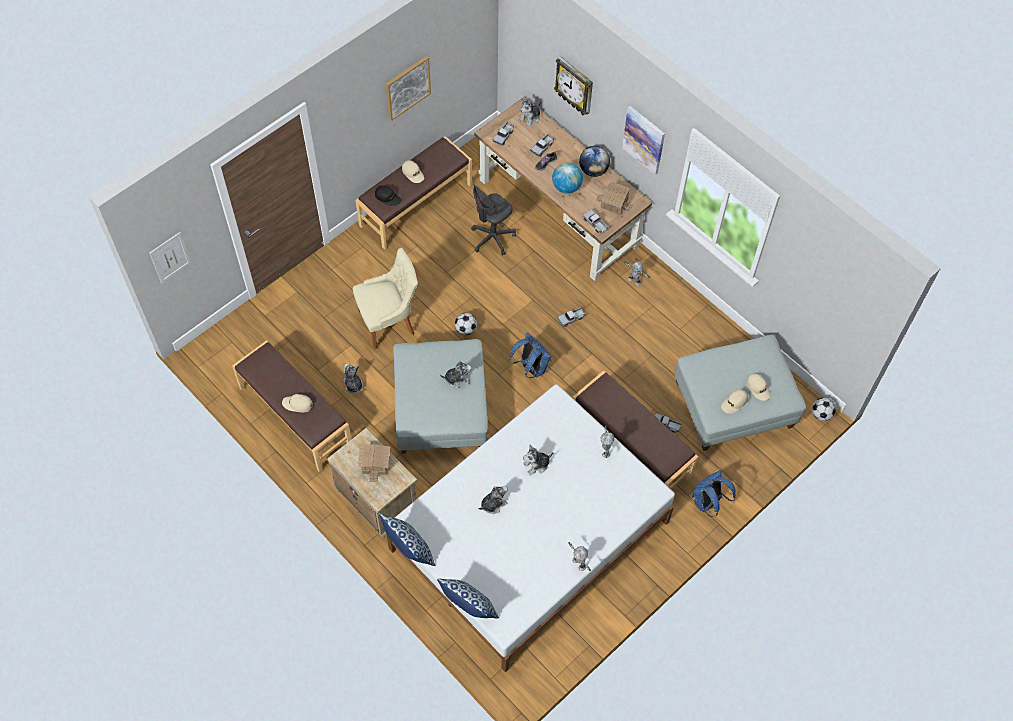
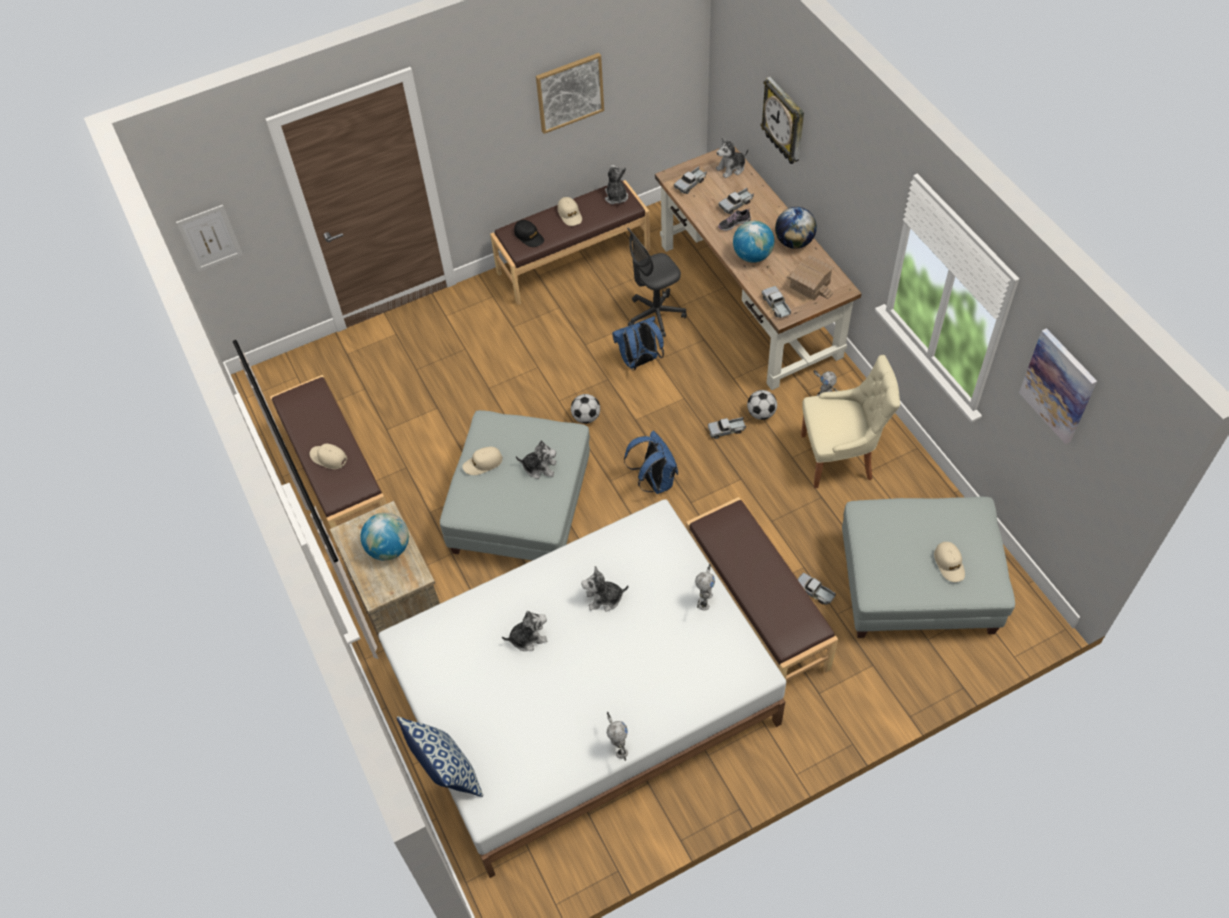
camera: 20 degrees right, 5 degrees down
(353, 385) = (422, 456): plush toy -> plush toy (616, 196)
(376, 463) = (389, 548): toy house -> globe
(389, 322) = (493, 390): beige chair -> beige chair (839, 457)
(409, 550) = (395, 673): pillow -> none
(644, 139) = (857, 197): picture -> picture (1058, 386)
(707, 503) = (844, 711): blue backpack -> blue backpack (639, 361)
(734, 403) = (909, 576): beige cap -> beige cap (483, 463)
(821, 414) = (1041, 625): football -> football (761, 413)

